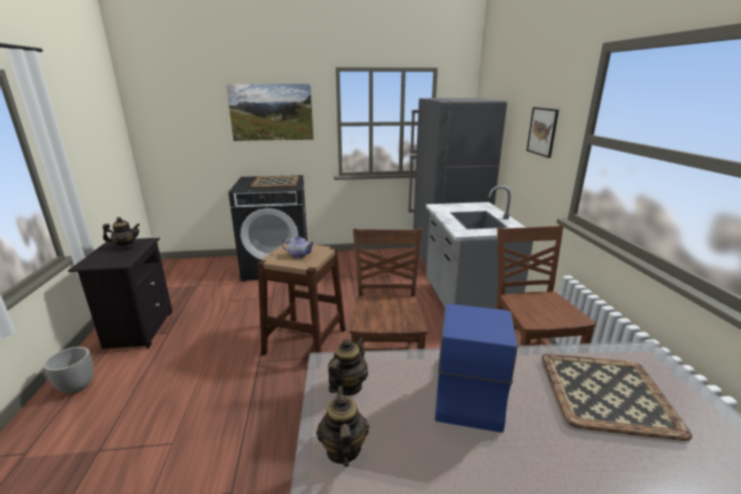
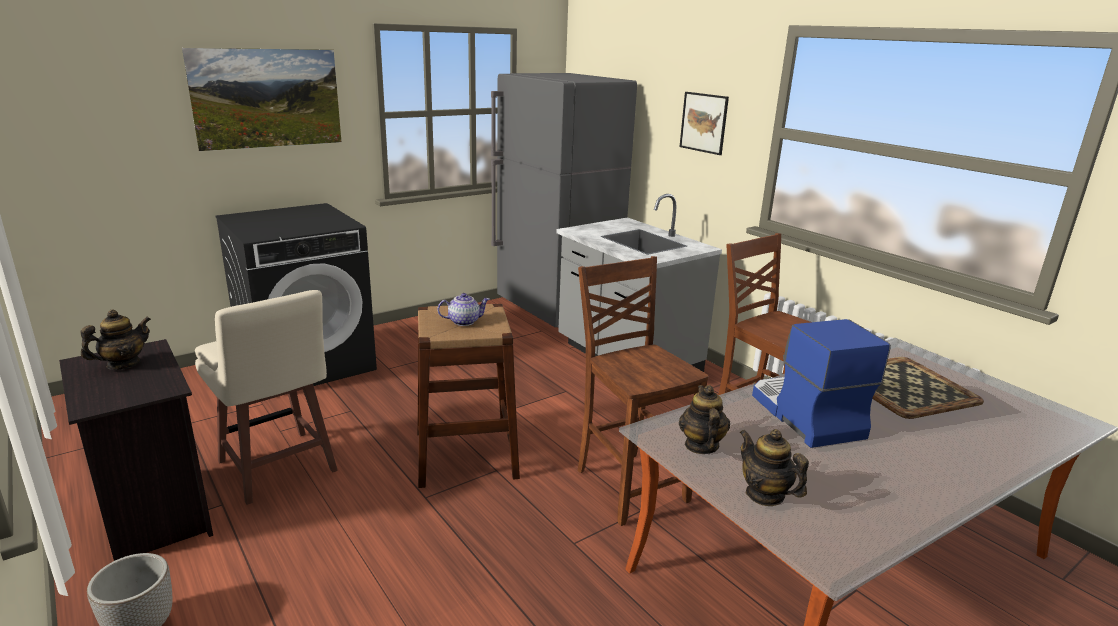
camera: 30 degrees left, 0 degrees up
(209, 321) = (277, 468): none -> beige stool
(275, 182) = (300, 219): tray -> none

